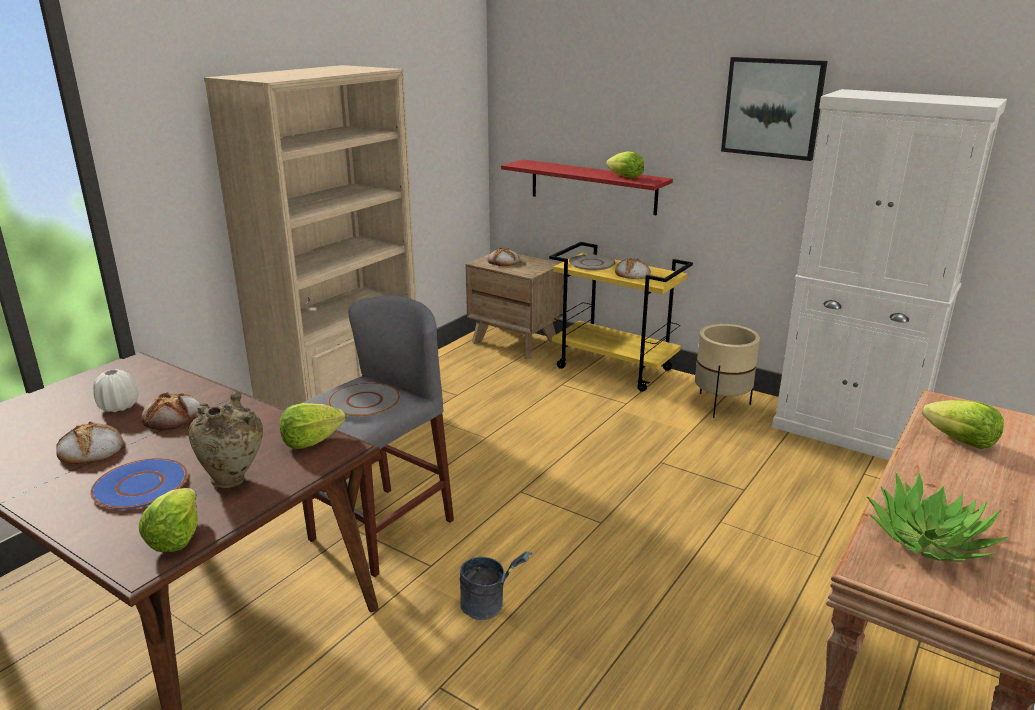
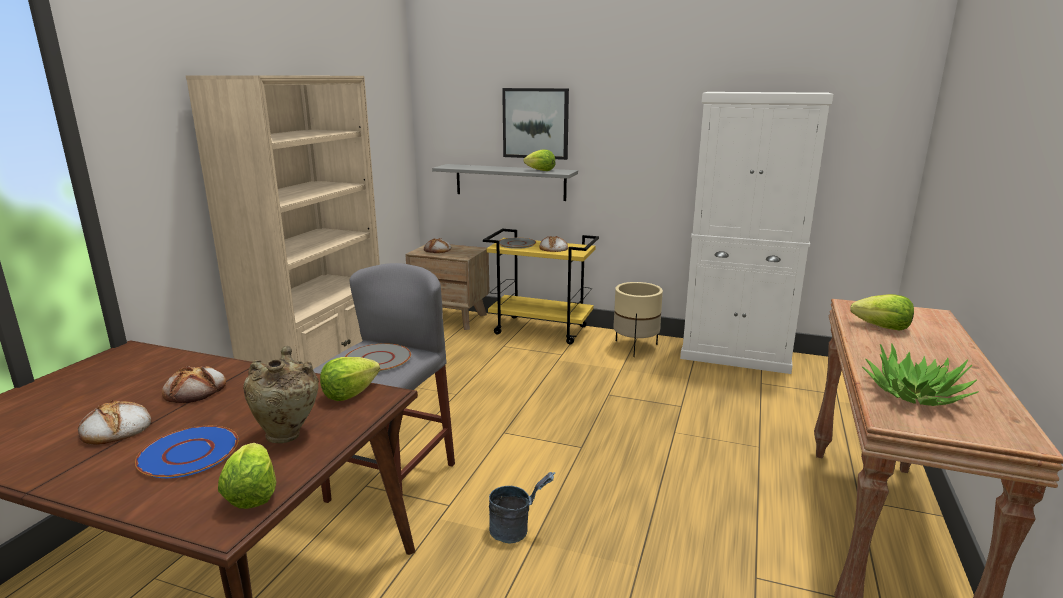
camera: 15 degrees left, 5 degrees down
(118, 406) = (130, 388): white vase -> none
(592, 186) = (510, 182): red shelf -> grey shelf
(772, 108) = (655, 109): picture -> picture (536, 123)

